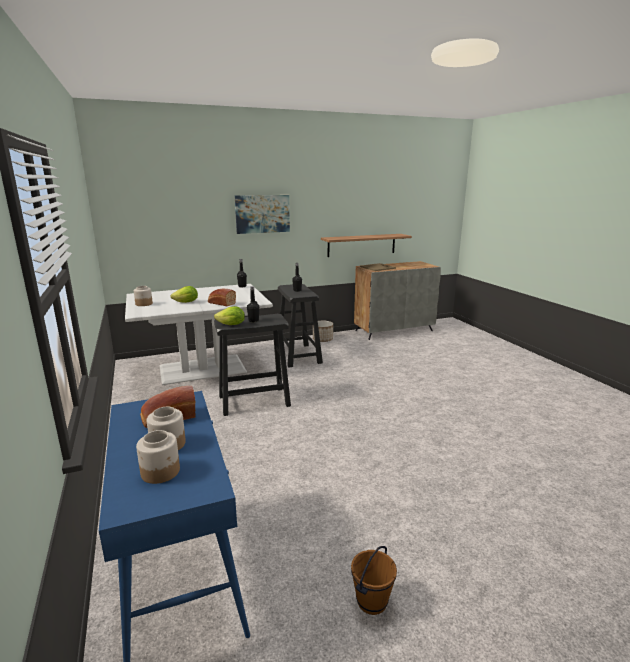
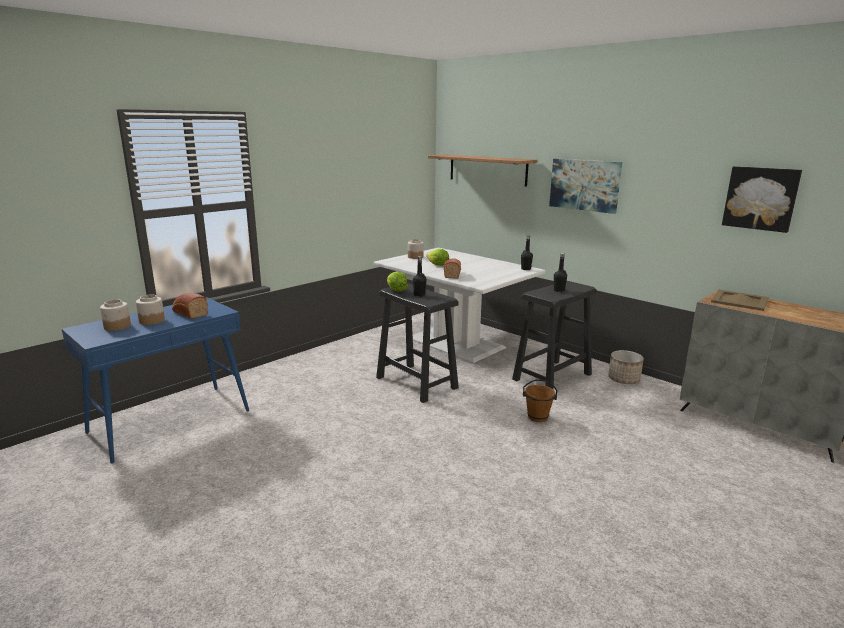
camera: 65 degrees right, 0 degrees up
(361, 245) = (738, 257): shelf -> shelf (487, 169)
(368, 210) = (760, 198): none -> picture
(371, 601) = (142, 510): brown bucket -> brown bucket (537, 417)

